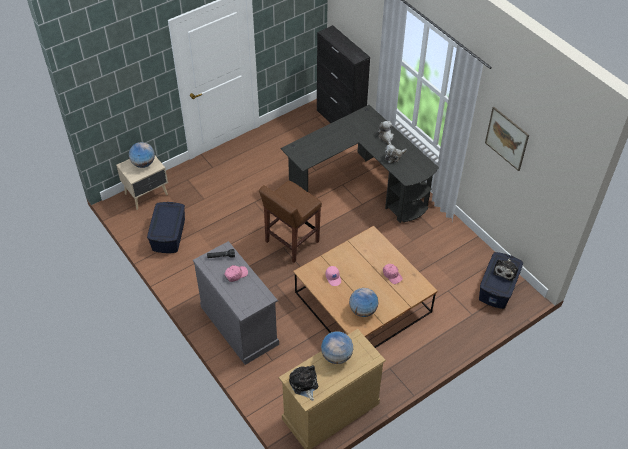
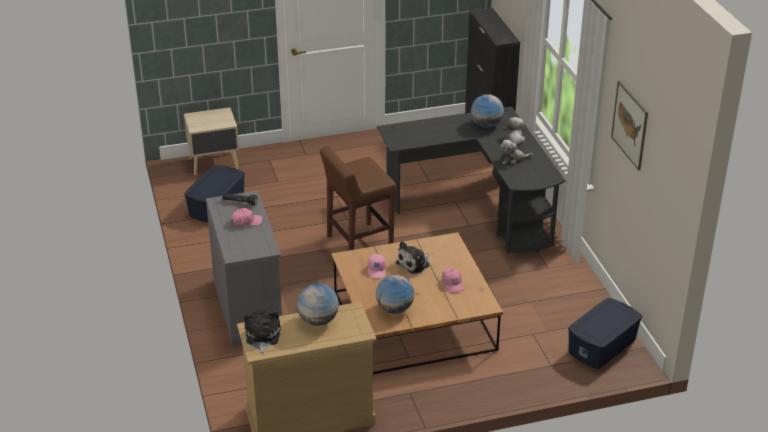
camera: 20 degrees right, 15 degrees down
(143, 163) = (214, 118): globe -> globe (486, 125)
(506, 271) = (612, 319): plush toy -> plush toy (414, 264)

